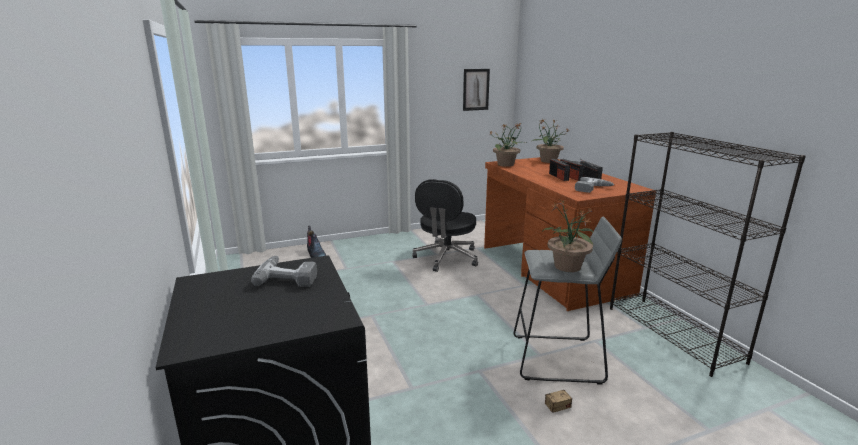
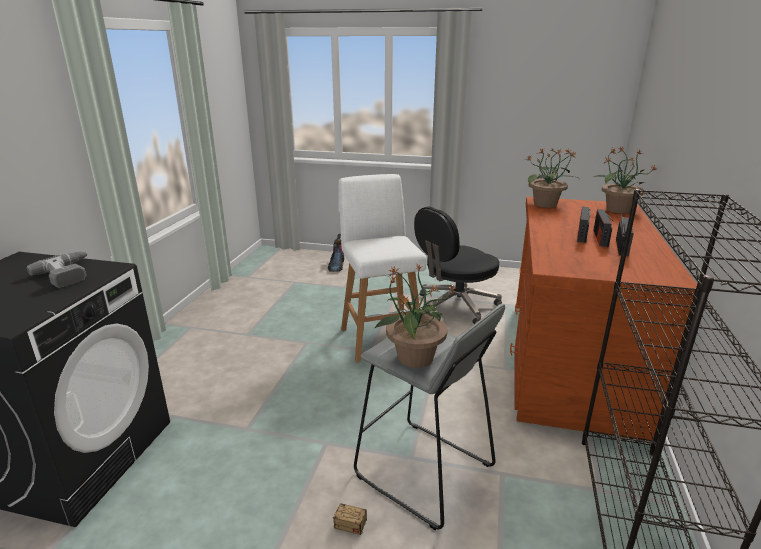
camera: 35 degrees right, 5 degrees up
(423, 294) = (380, 338): none -> white stool
(476, 89) = (569, 96): picture -> none
(593, 189) = (594, 262): power drill -> none

